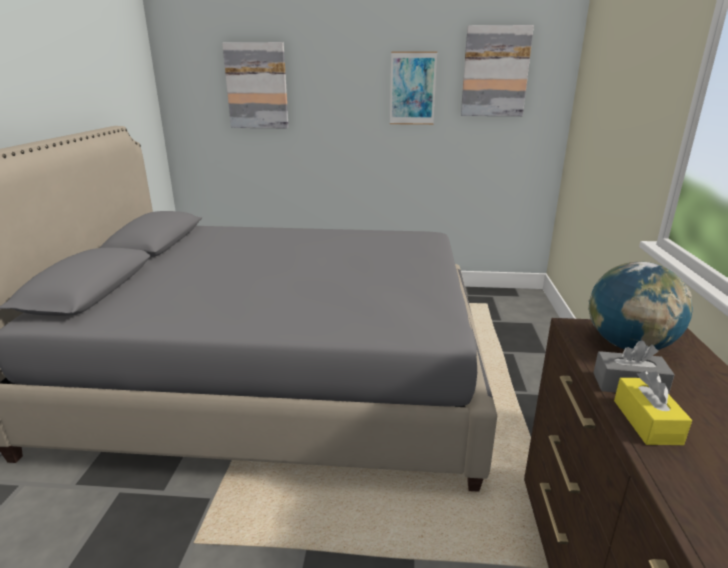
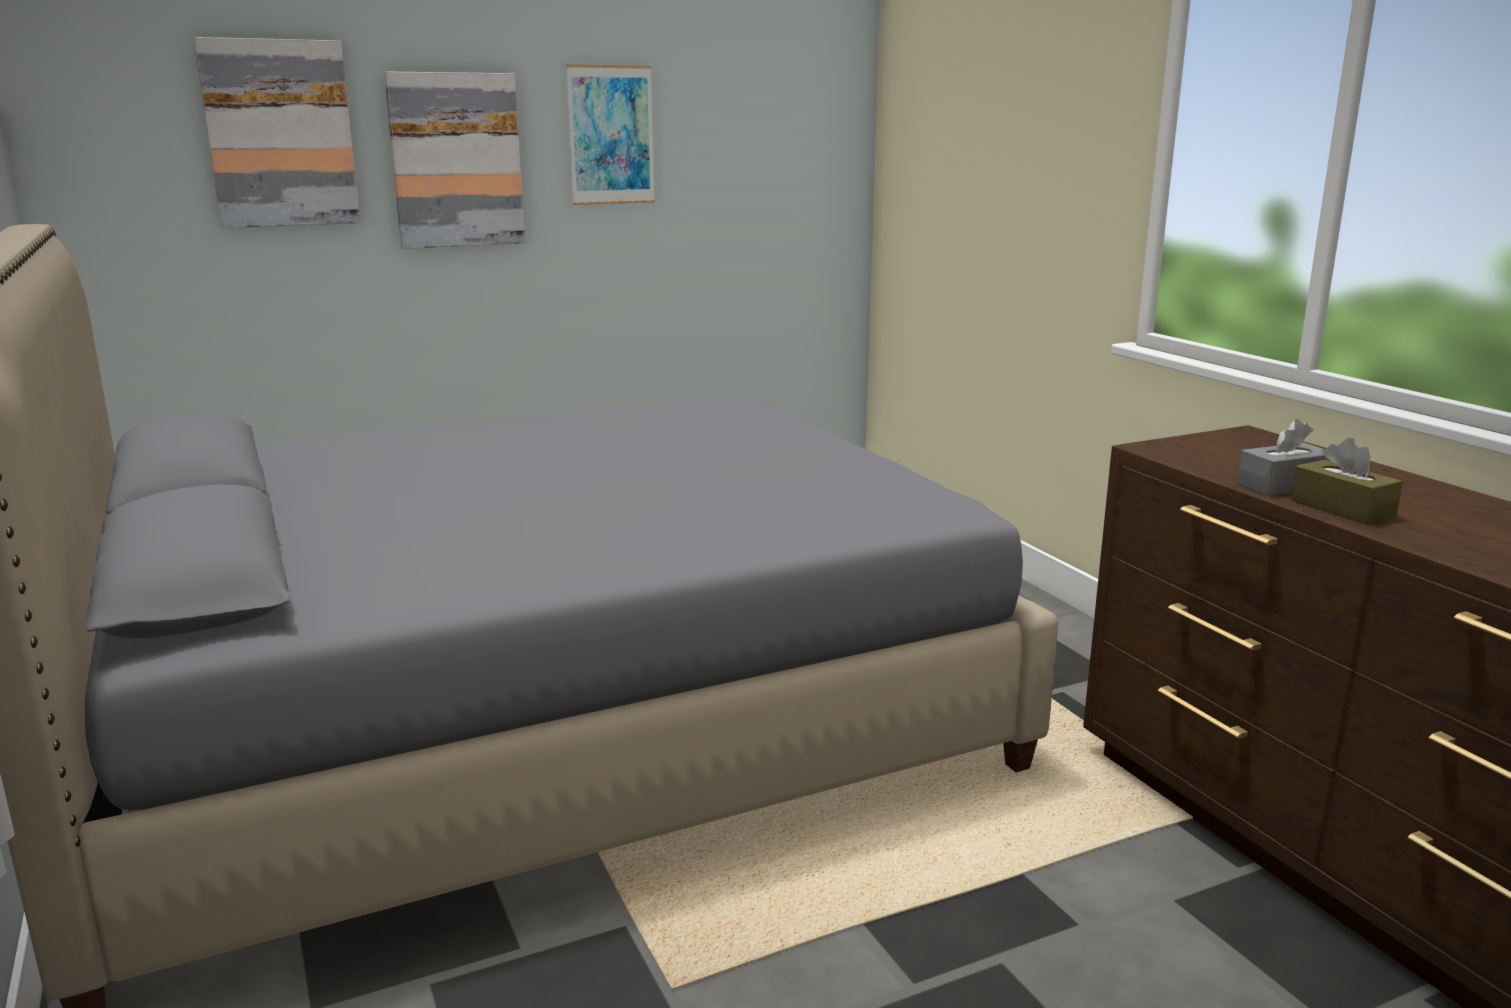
camera: 30 degrees left, 5 degrees down
(495, 72) = (751, 104): picture -> picture (456, 160)
(628, 346) = (1232, 454): globe -> none
(646, 422) = (1342, 508): yellow tissue box -> brown tissue box

